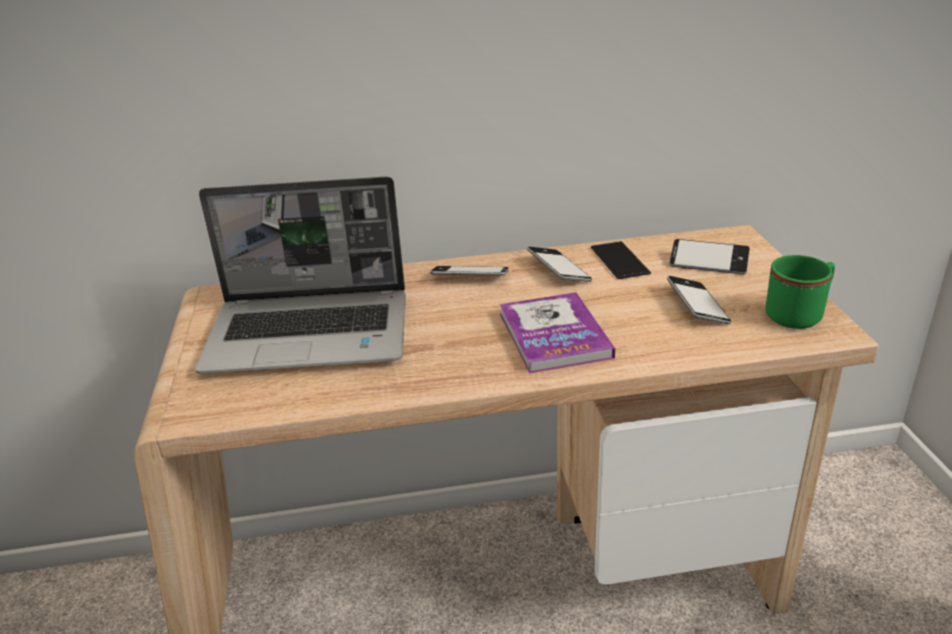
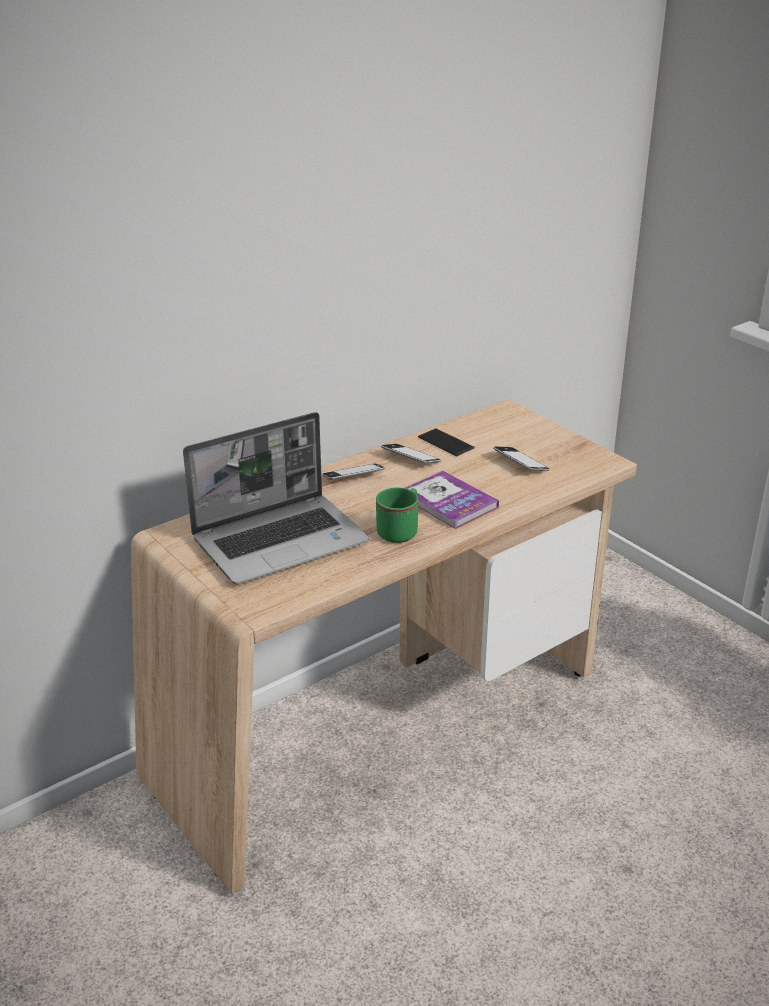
camera: 30 degrees left, 0 degrees up
(708, 263) = (504, 432): phone -> none
(799, 314) = (583, 455): green mug -> green mug (400, 530)

